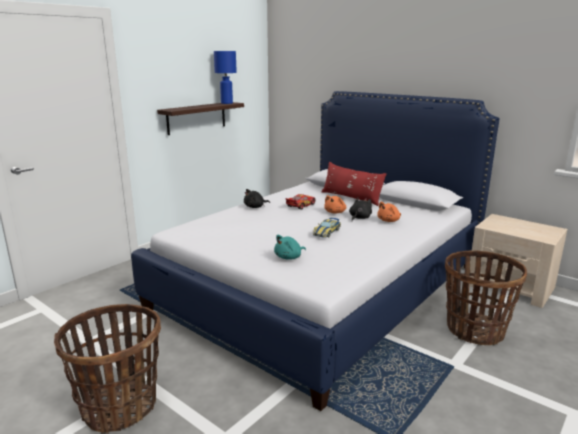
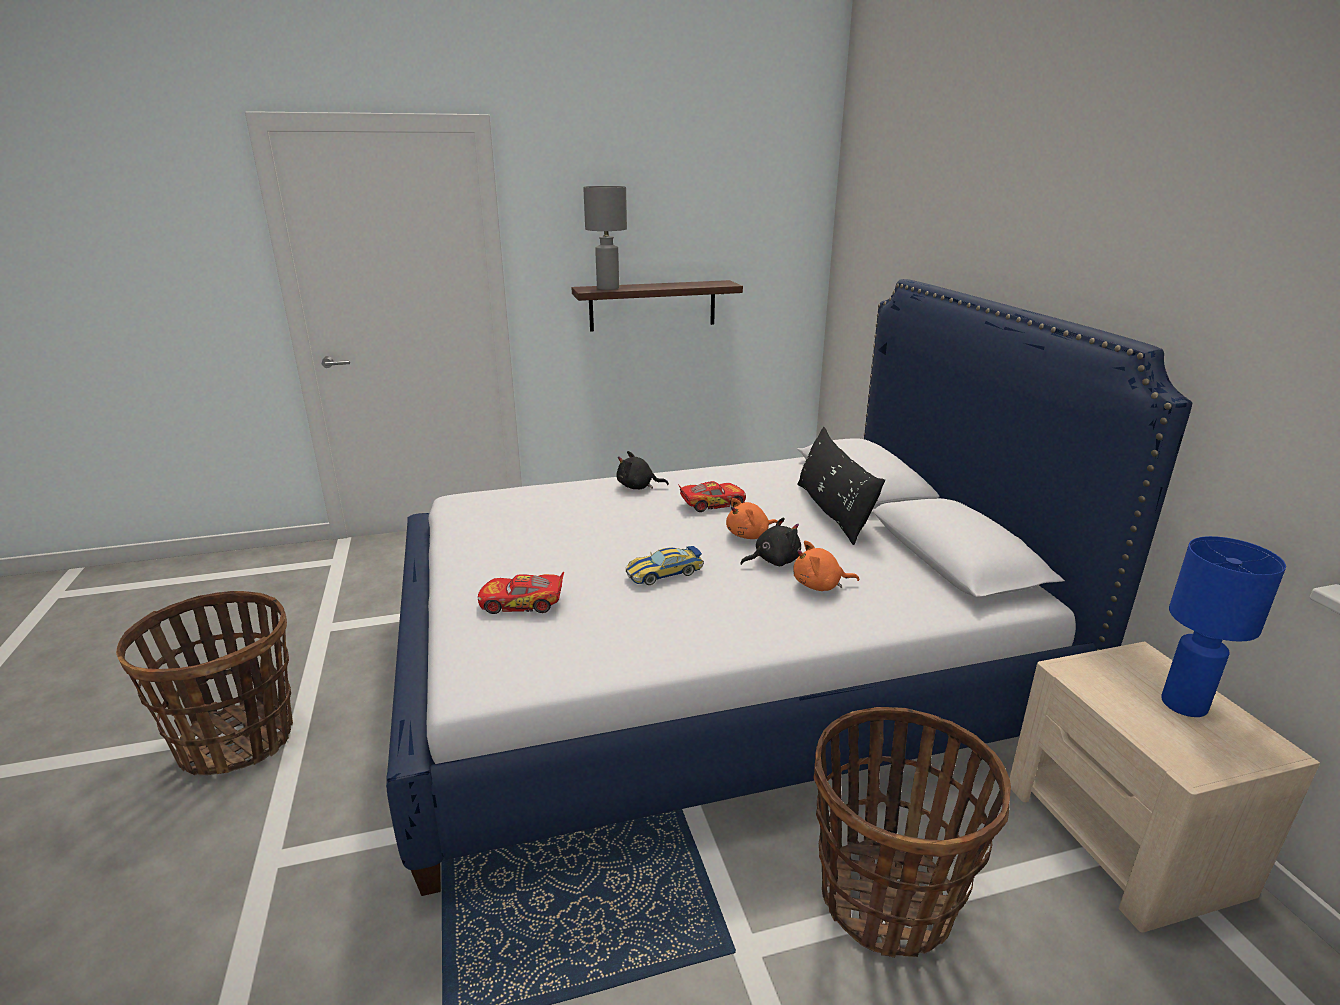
camera: 35 degrees right, 5 degrees up
(180, 108) = (607, 288): none -> grey table lamp
(226, 103) = (711, 283): blue table lamp -> blue table lamp (1182, 704)
(289, 257) = (522, 603): turquoise plush toy -> toy car
(351, 198) = (832, 512): red pillow -> black pillow

